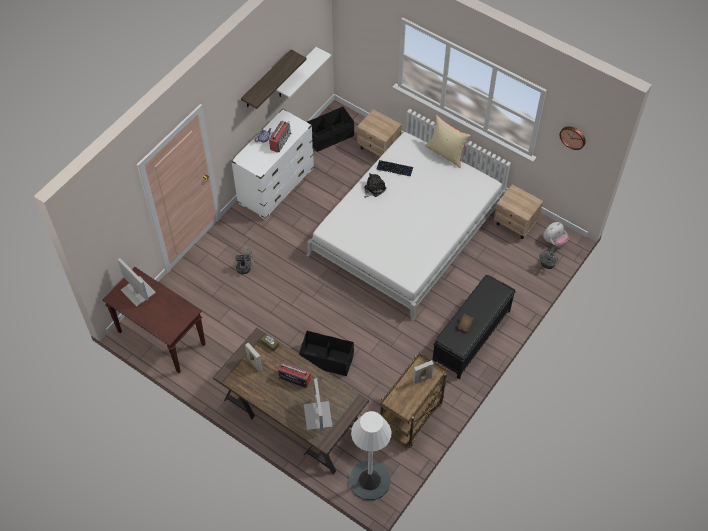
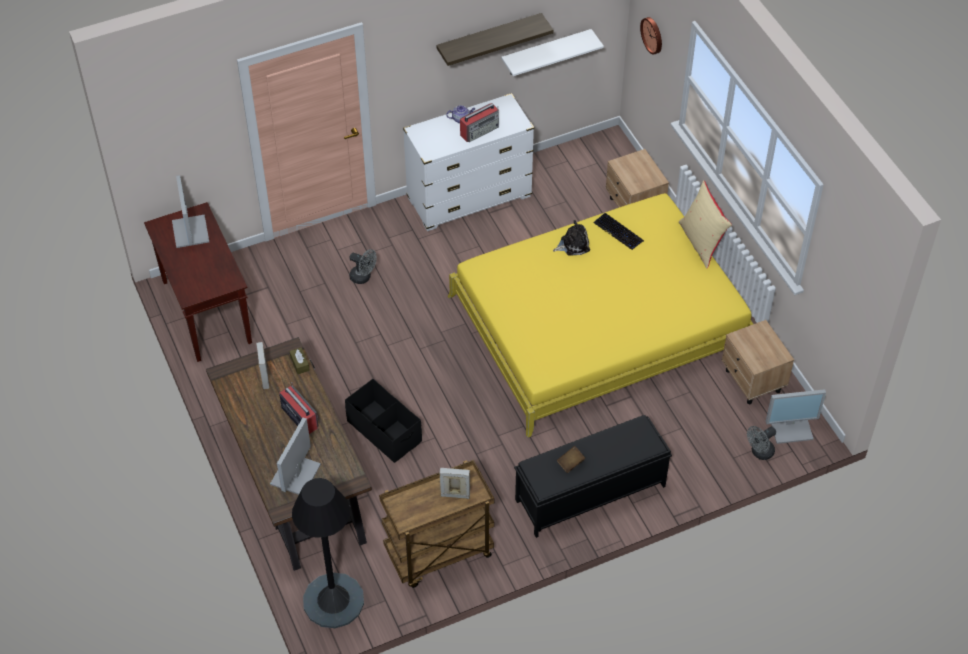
camera: 30 degrees right, 5 degrees down
(330, 136) = (581, 167): black storage box -> none
(369, 480) = (333, 600): white floor lamp -> black floor lamp
(407, 230) = (599, 323): white bed -> yellow bed
(554, 241) = (791, 427): plush toy -> monitor
(573, 137) = (842, 270): wall clock -> wall clock (653, 35)

